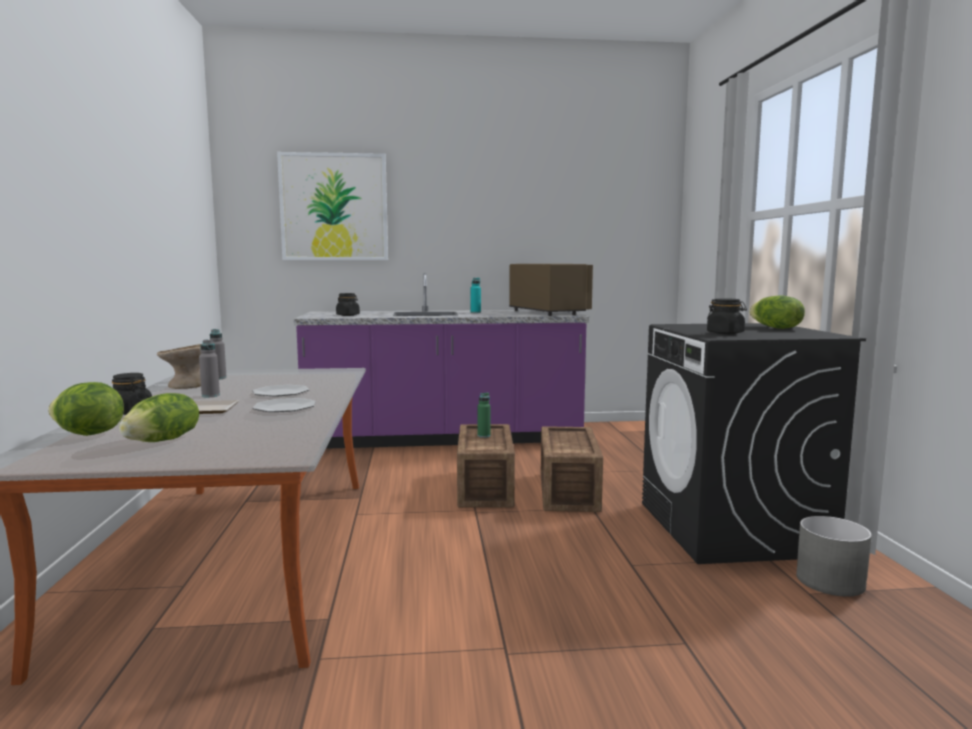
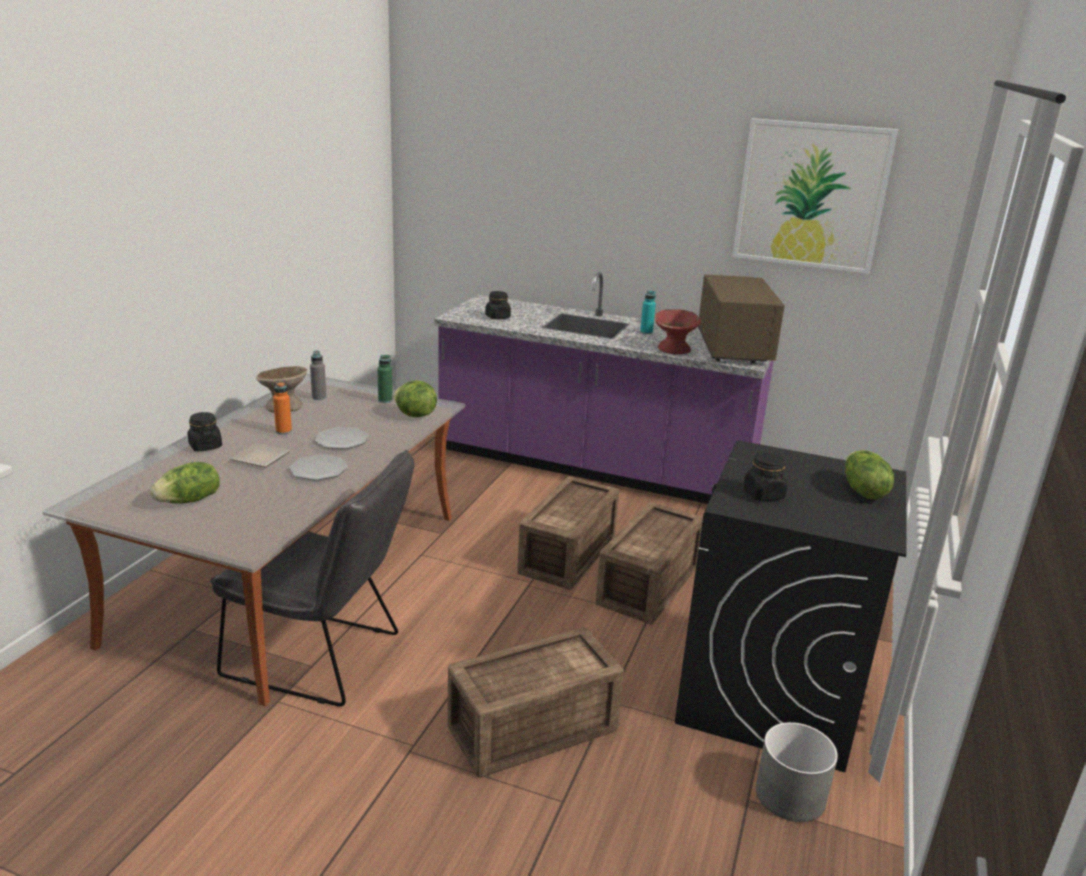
camera: 25 degrees right, 15 degrees up
(88, 434) = (152, 476): lettuce -> lettuce (414, 415)
(210, 395) = (283, 431): grey bottle -> orange bottle
(334, 207) = (512, 177): picture -> picture (811, 196)
(335, 609) = (323, 658): none -> grey chair
(483, 436) = (575, 501): green bottle -> green bottle (385, 400)
(510, 315) = (674, 349): none -> red bowl
(592, 601) = (529, 728): none -> crate

